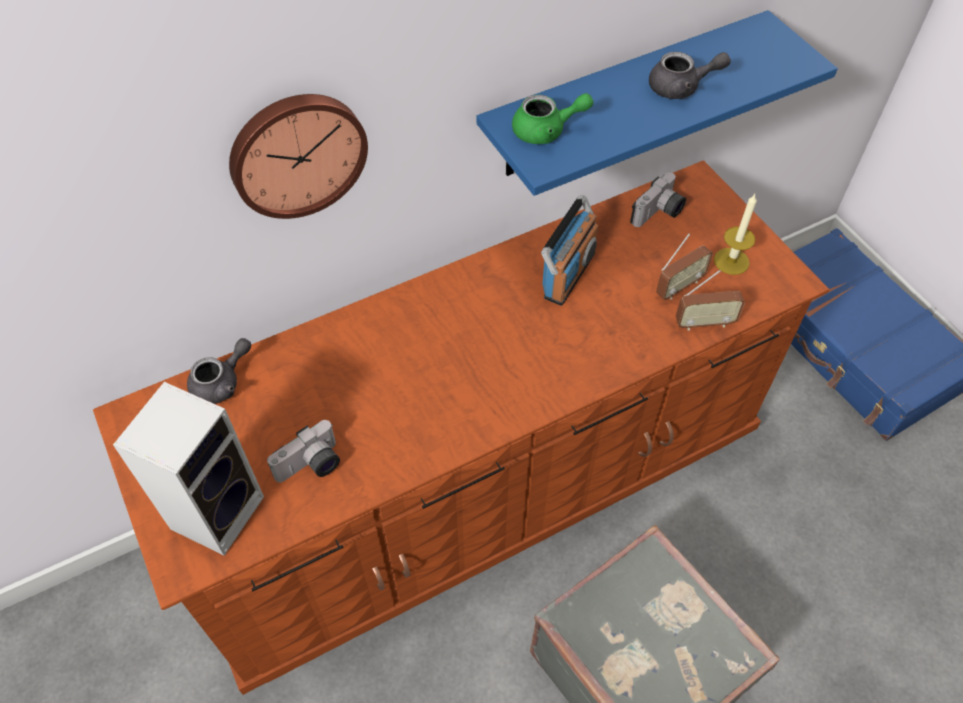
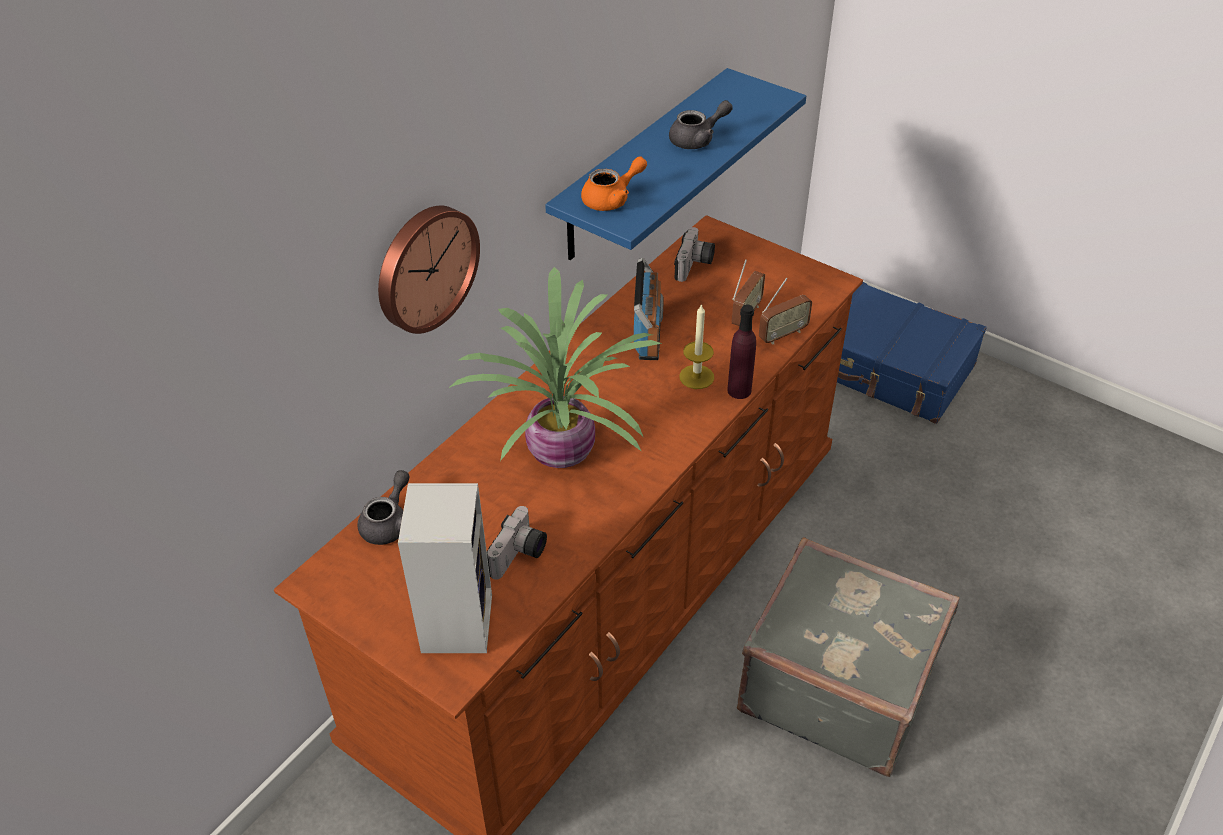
camera: 25 degrees left, 10 degrees down
(416, 372) = (565, 452): none -> potted plant
(546, 131) = (612, 199): green teapot -> orange teapot
(622, 370) = (739, 390): none -> purple bottle
(731, 261) = (775, 283): candle -> candle (696, 377)

